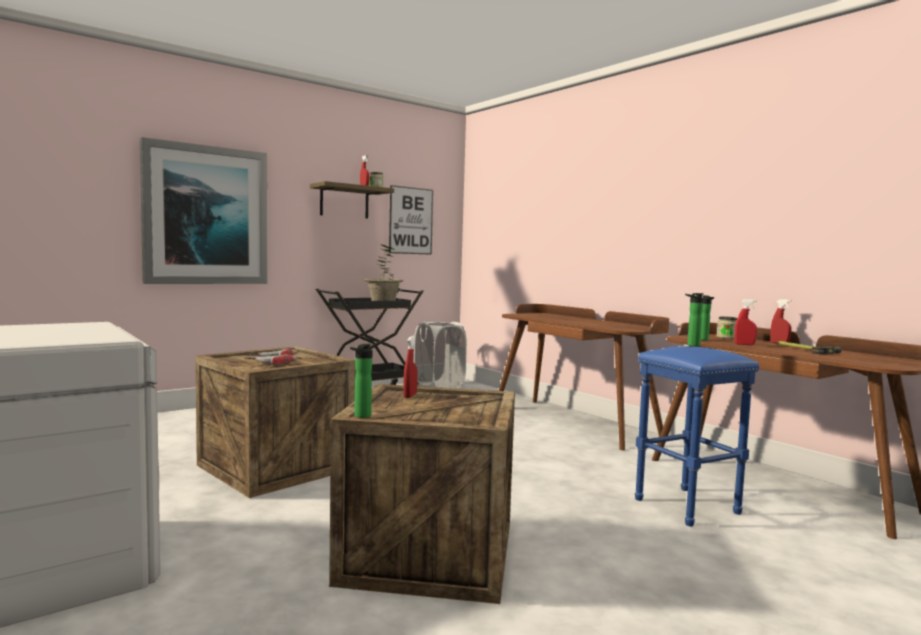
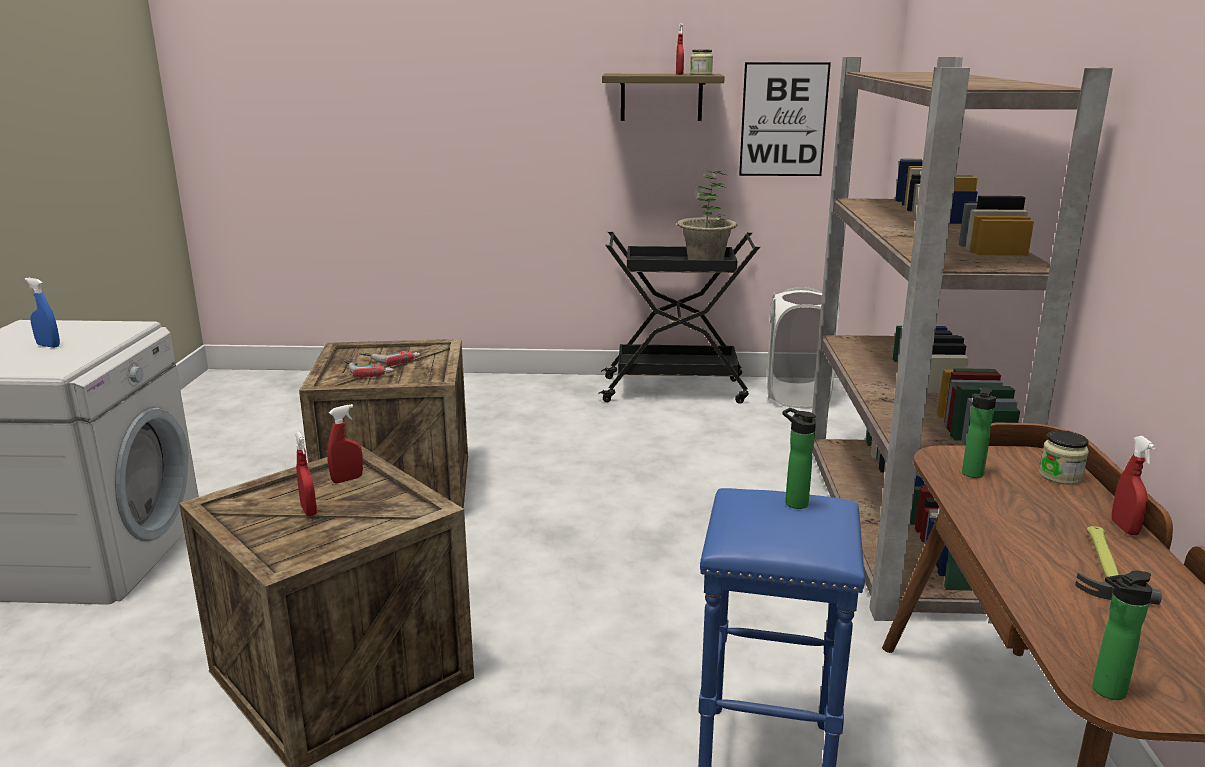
camera: 40 degrees right, 15 degrees up
(47, 332) = (48, 346): none -> blue spray bottle
(205, 215) = (459, 131): picture -> none
(360, 416) = (207, 508): bottle -> bottle (1104, 691)
(573, 422) = (892, 524): brown desk -> brown bookcase
(744, 344) = (1012, 513): red spray bottle -> red spray bottle (309, 510)

